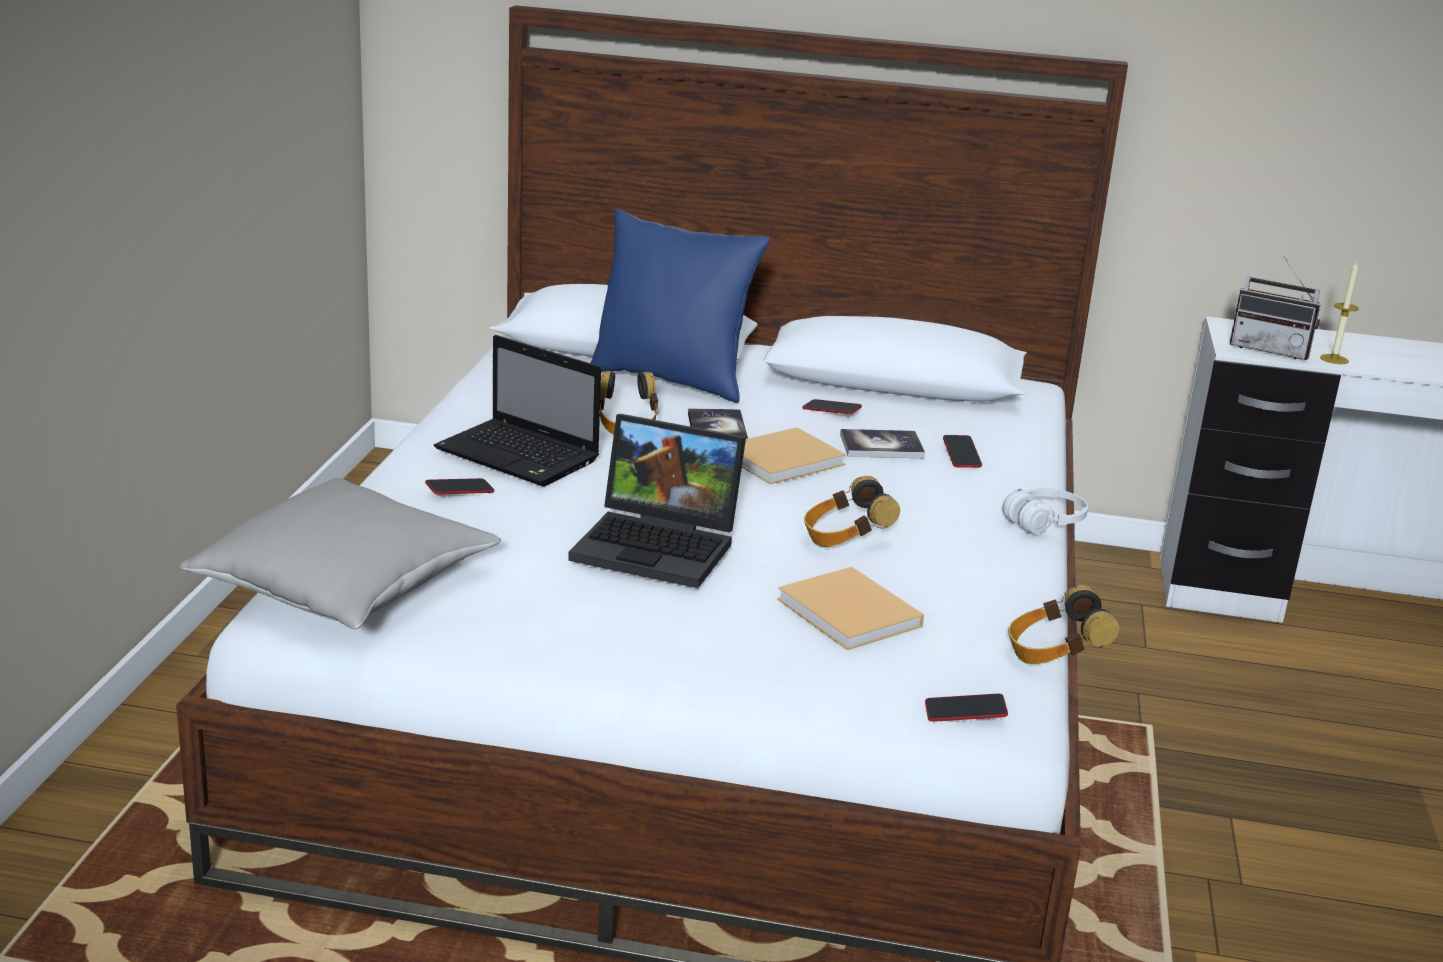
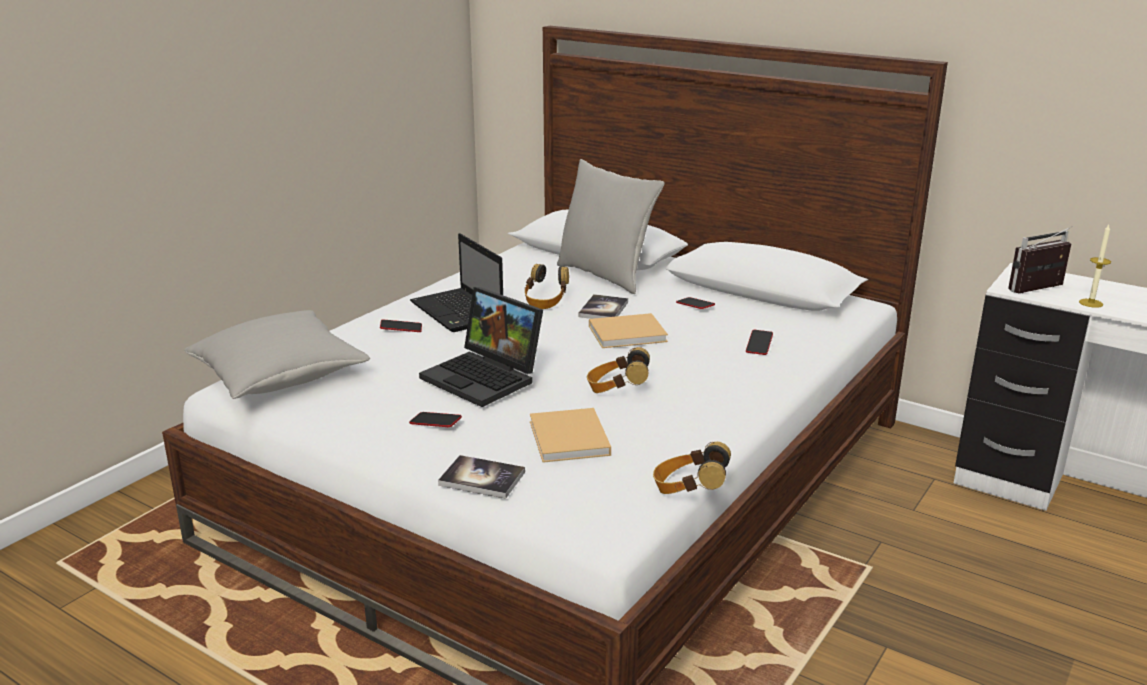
camera: 25 degrees right, 0 degrees up
(672, 379) = (606, 275): blue pillow -> grey pillow
(881, 446) = (706, 332): book -> book (482, 478)
(965, 713) = (582, 518): phone -> phone (435, 423)
(1044, 522) = (777, 398): white headphones -> none
(1271, 349) = (1040, 291): radio -> radio turned 105 degrees clockwise

